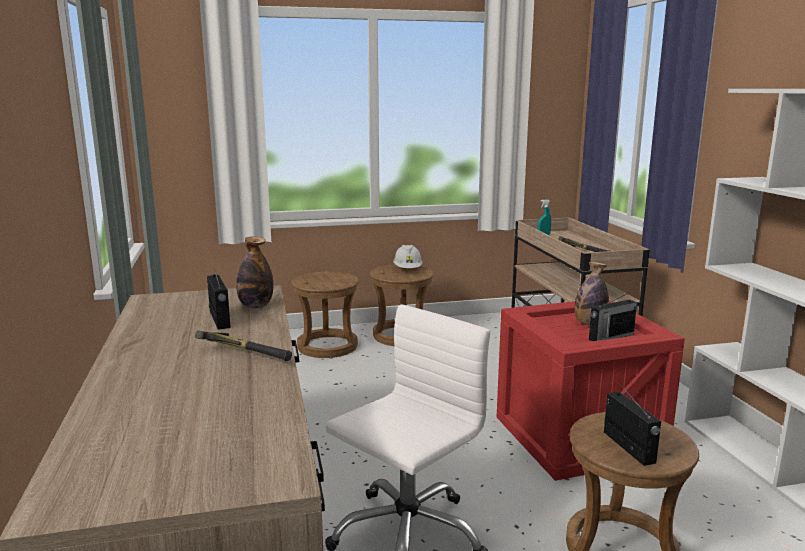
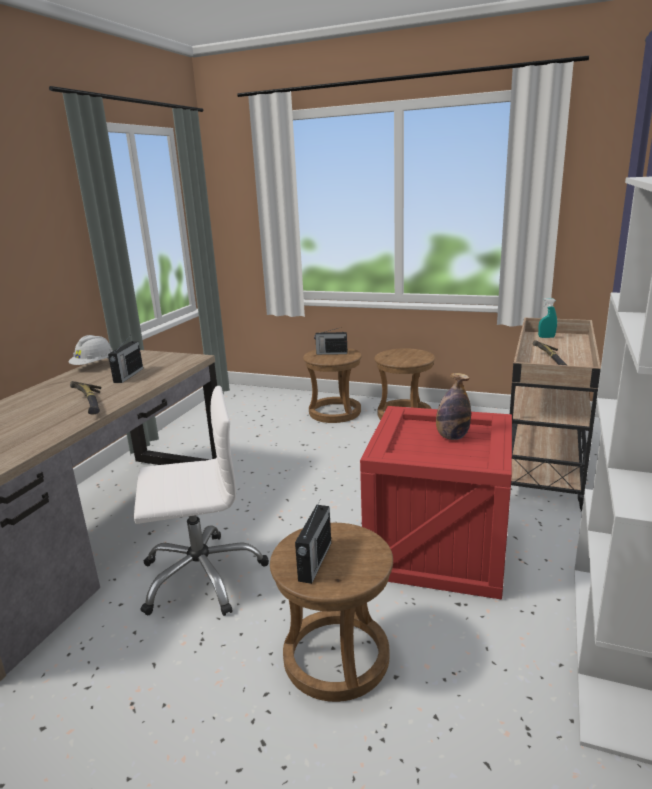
camera: 35 degrees right, 5 degrees up
(256, 306) = (166, 369): bottle -> none
(408, 270) = (412, 355): white hard hat -> white hard hat (94, 366)
(610, 337) = (446, 455): radio -> radio (331, 353)

